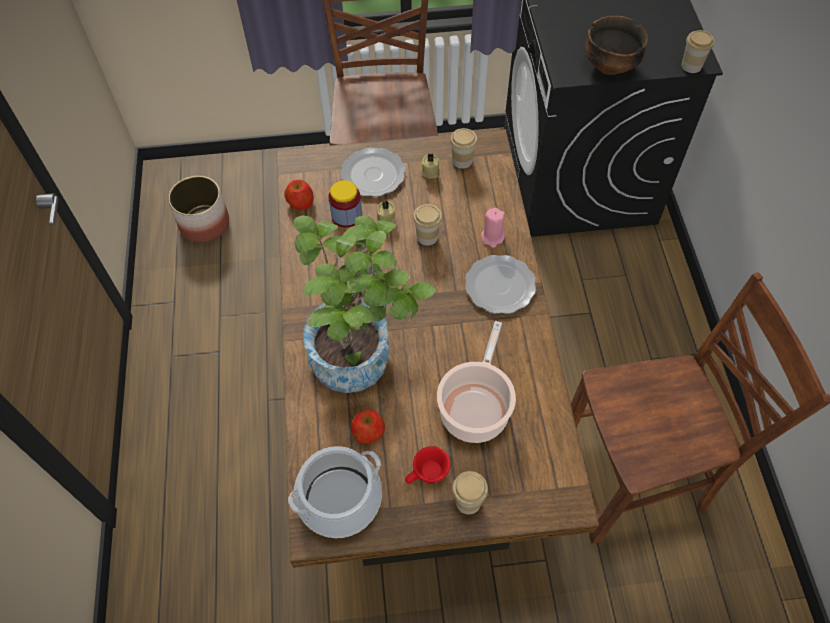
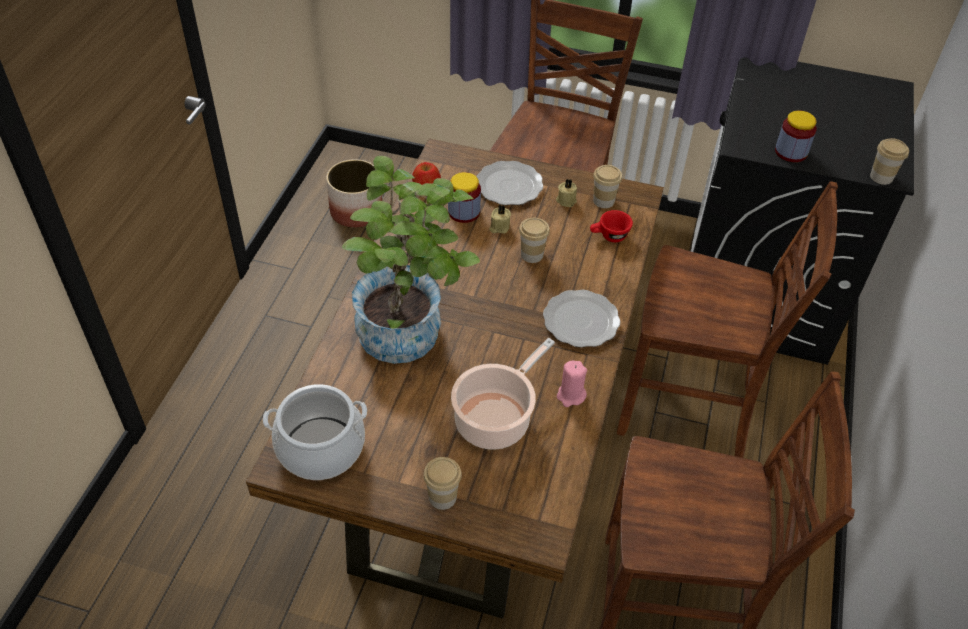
camera: 20 degrees right, 10 degrees down
(368, 432) = (380, 400): apple -> none
(427, 475) = (415, 458): red cup -> red cup (609, 236)
(492, 237) = (597, 276): pink candle -> pink candle (570, 396)
(571, 305) = (689, 410): none -> brown chair
(609, 66) = (791, 152): bowl -> jar

